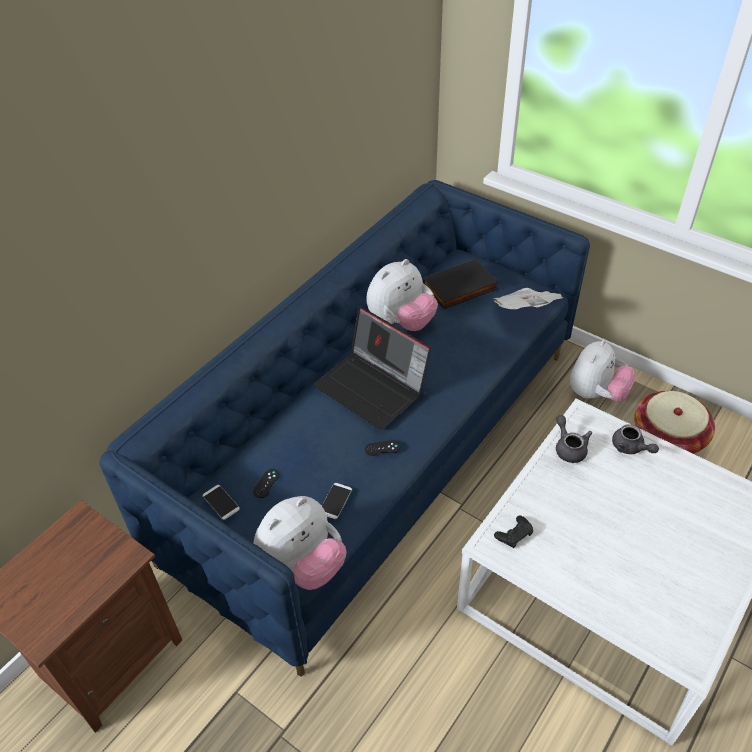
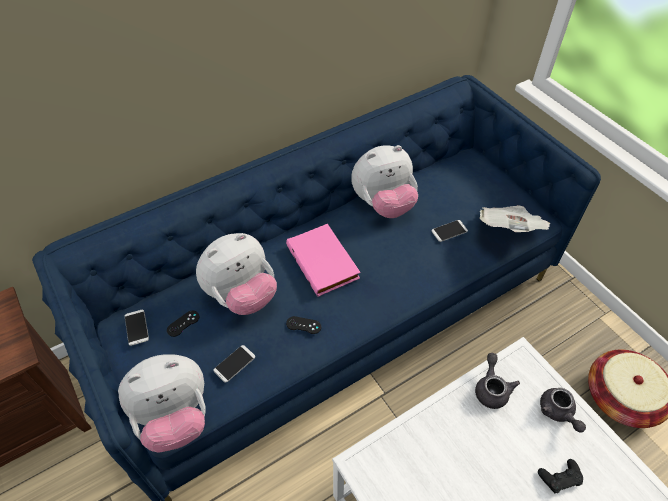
camera: 20 degrees right, 5 degrees up
(373, 388) = (324, 262): laptop -> pink book
(460, 288) = (455, 188): black book -> none
(473, 328) = (449, 231): none -> phone
(514, 534) = (391, 463): black game controller -> black game controller (560, 477)
(596, 394) = (564, 327): plush toy -> plush toy (242, 295)

